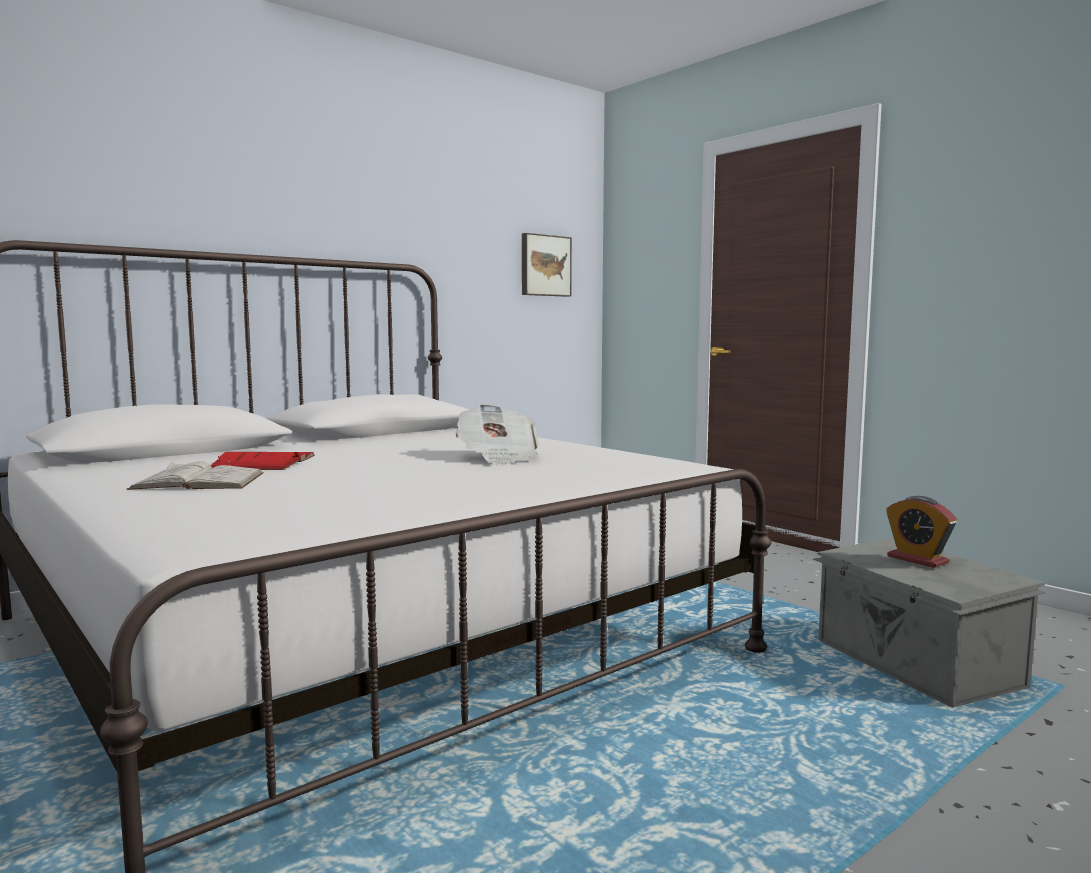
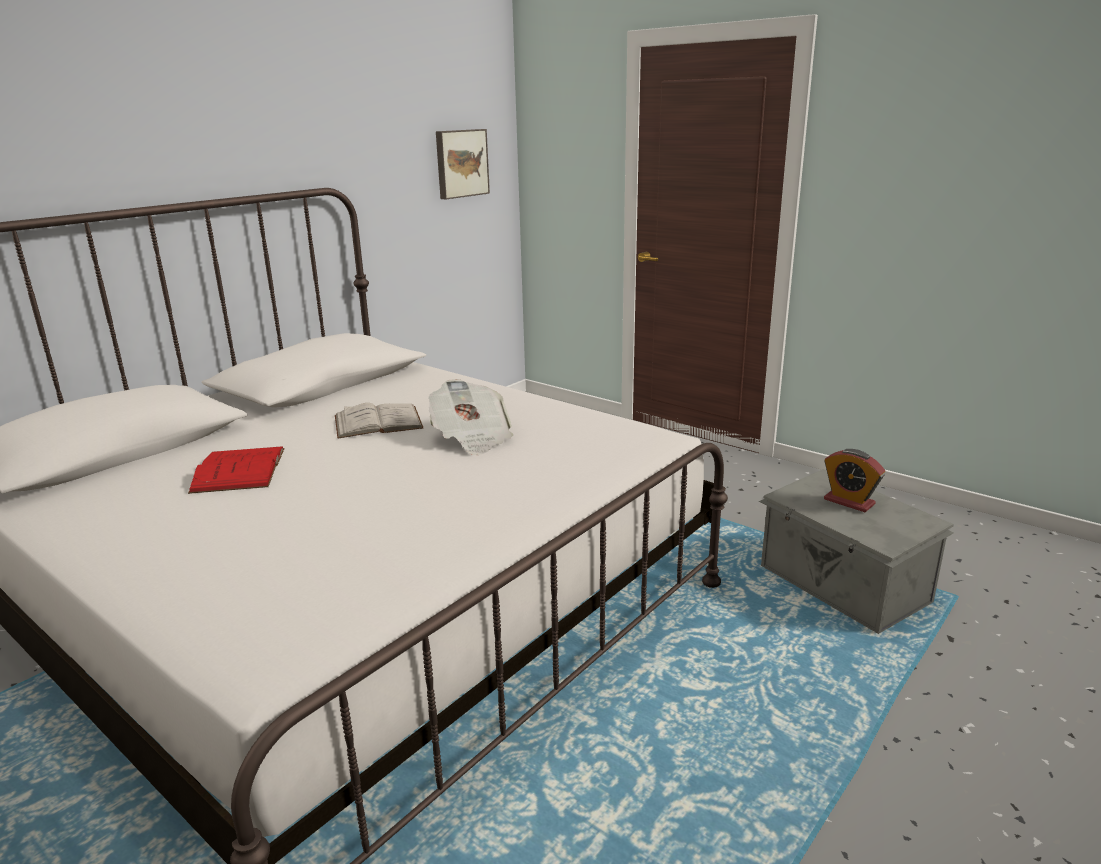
camera: 10 degrees left, 15 degrees up
(199, 481) = (191, 520): white book -> white book (378, 422)

